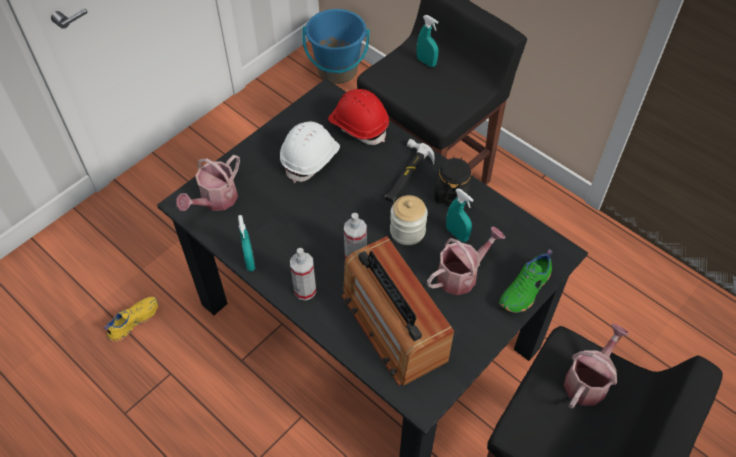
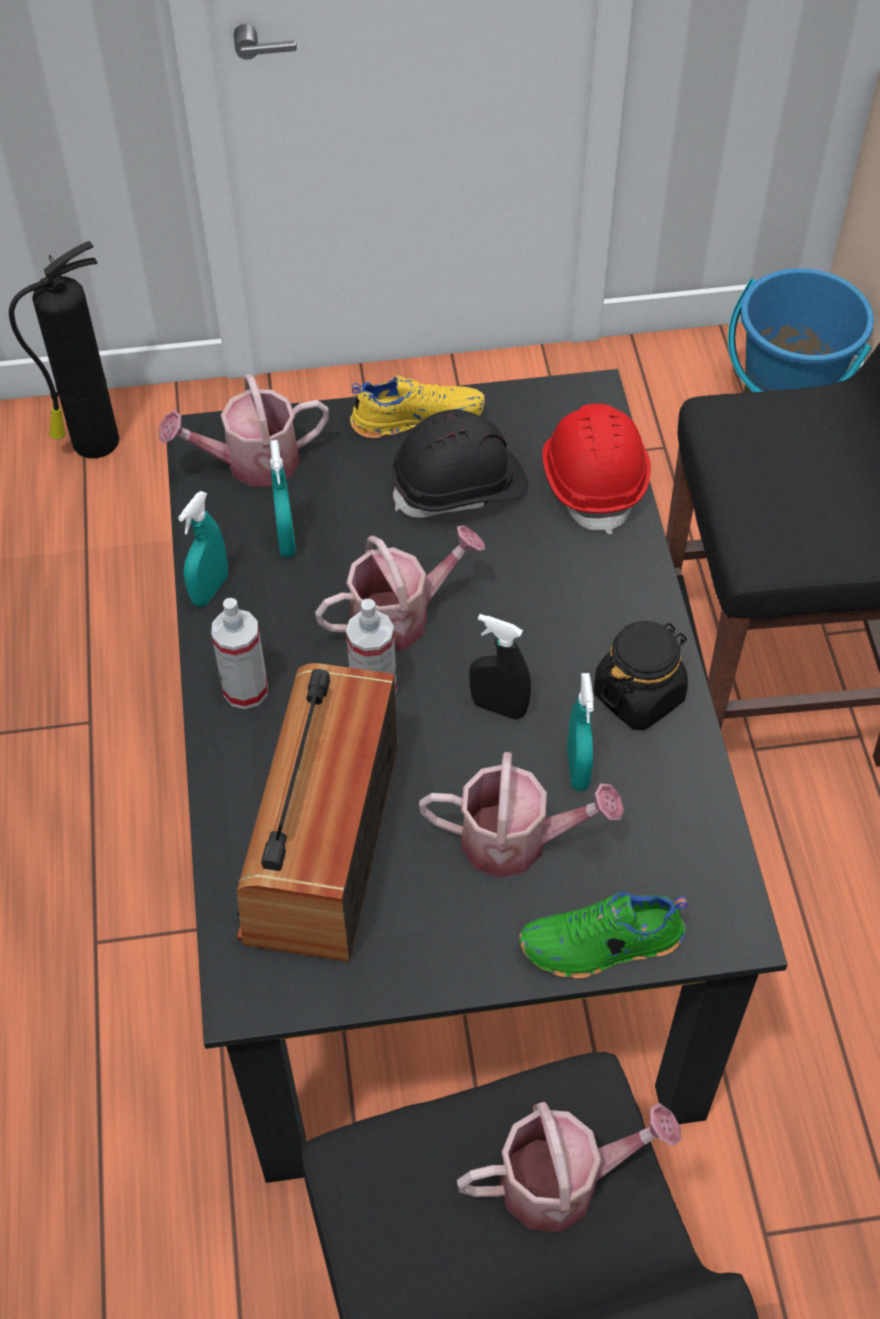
camera: 40 degrees right, 0 degrees up
(57, 257) = (92, 443): none -> fire extinguisher
(133, 320) = (109, 607): yellow shoe -> yellow shoe (417, 418)
(311, 159) = (460, 488): white hard hat -> black hard hat
(337, 222) = (400, 616): none -> watering can
(406, 174) = (593, 613): hammer -> none
(407, 231) = (498, 707): jar -> black spray bottle
(426, 62) = (831, 442): turquoise spray bottle -> turquoise spray bottle (286, 540)

